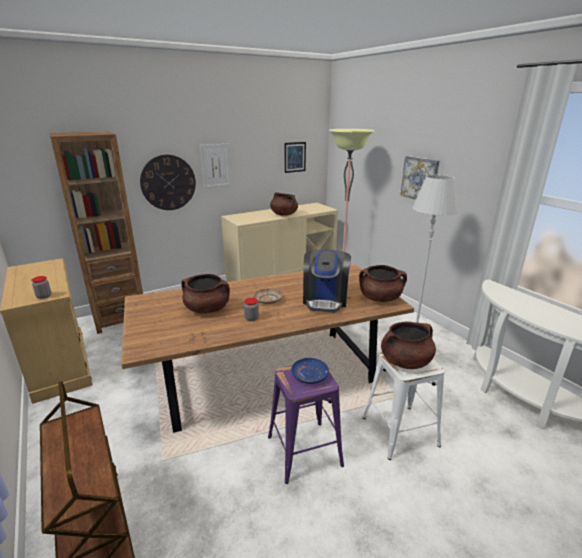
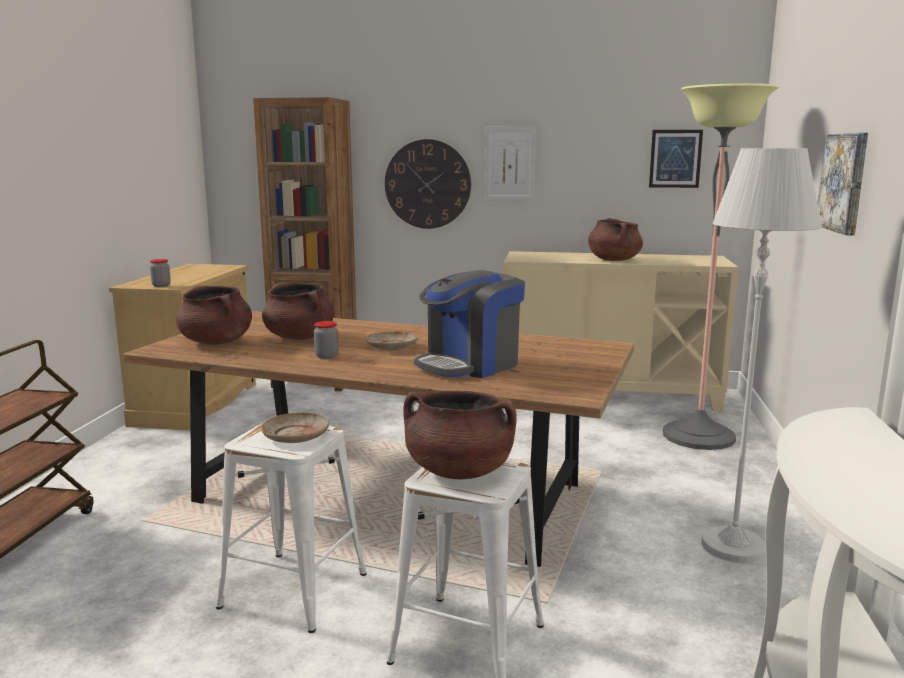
camera: 40 degrees right, 10 degrees down
(304, 451) = (293, 590): purple stool -> white stool
(310, 375) = (296, 436): blue plate -> beige plate
(380, 298) = (566, 384): brown cooking pot -> brown cooking pot (217, 342)

